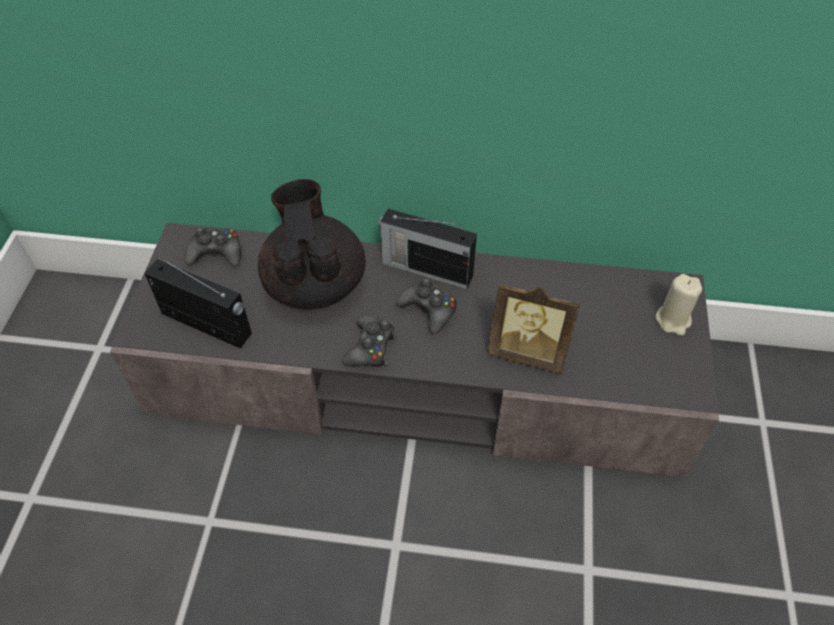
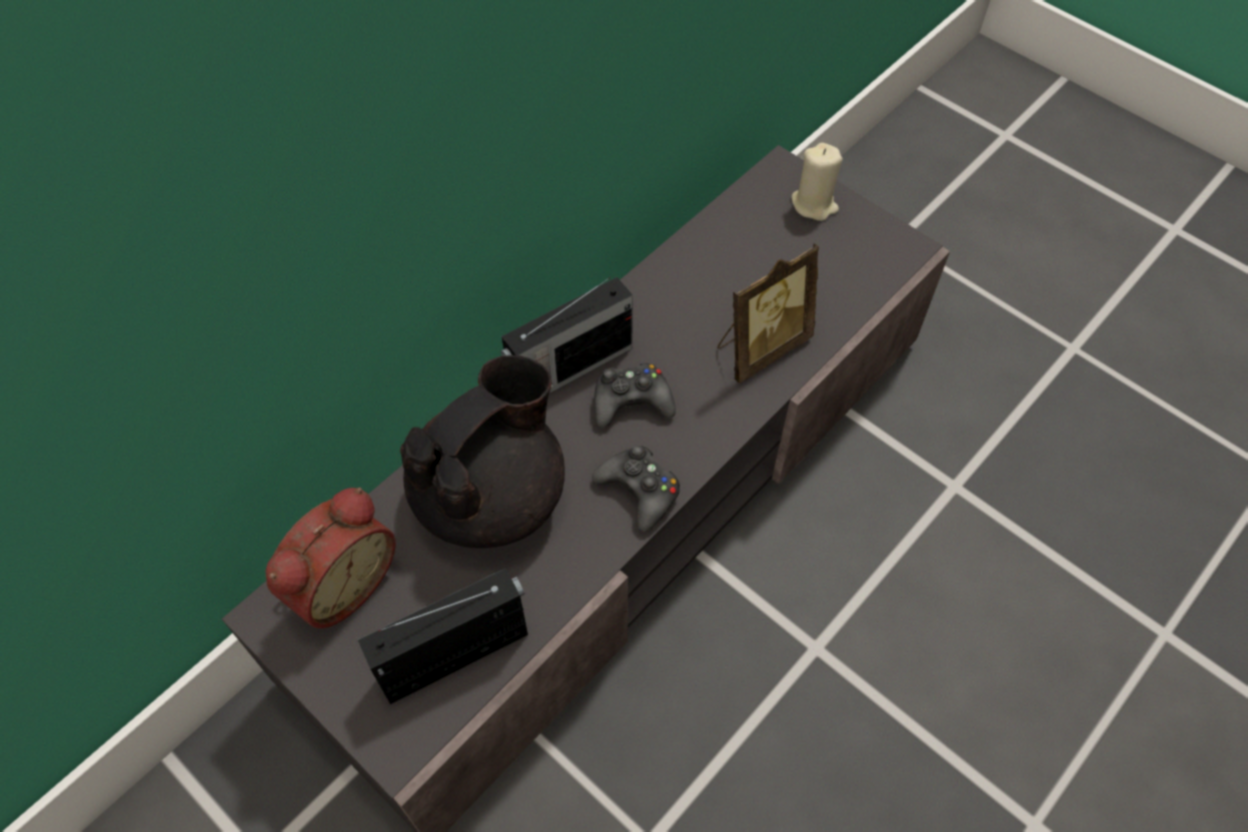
camera: 55 degrees left, 5 degrees up
(216, 253) = (340, 582): black game controller -> alarm clock
(314, 283) = (492, 495): black teapot -> black teapot turned 105 degrees clockwise

